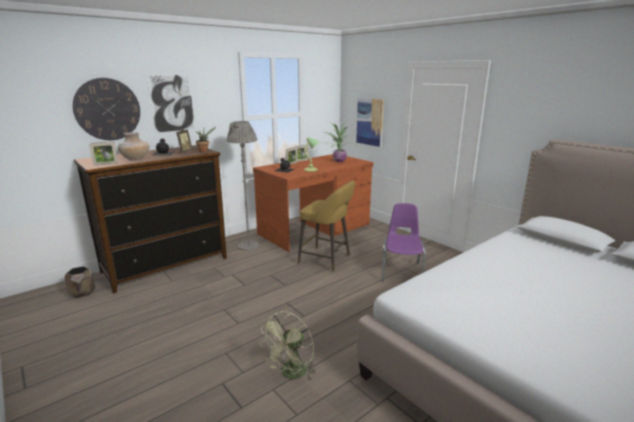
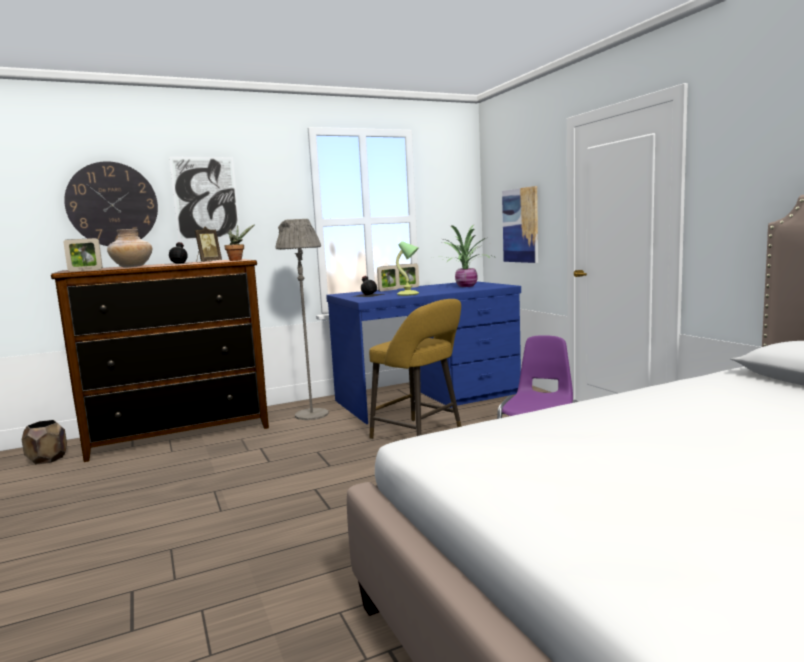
camera: 15 degrees right, 10 degrees down
(291, 374) = (247, 591): green fan -> none
(315, 229) = (428, 397): brown desk -> blue desk

